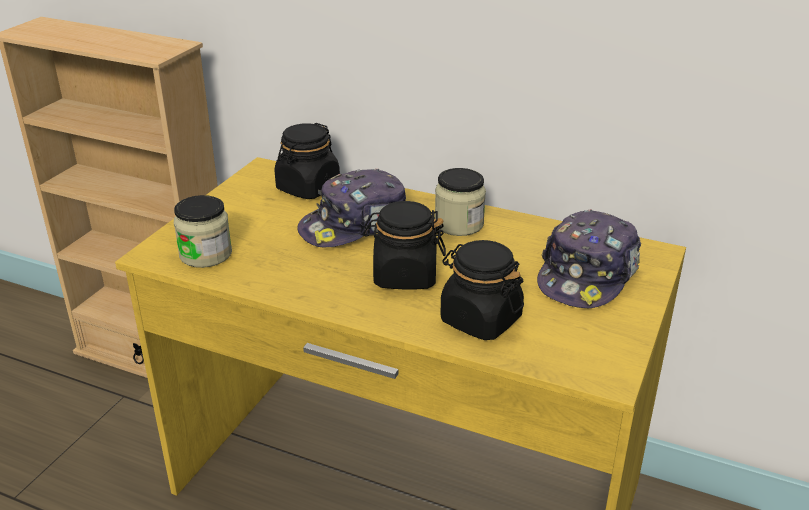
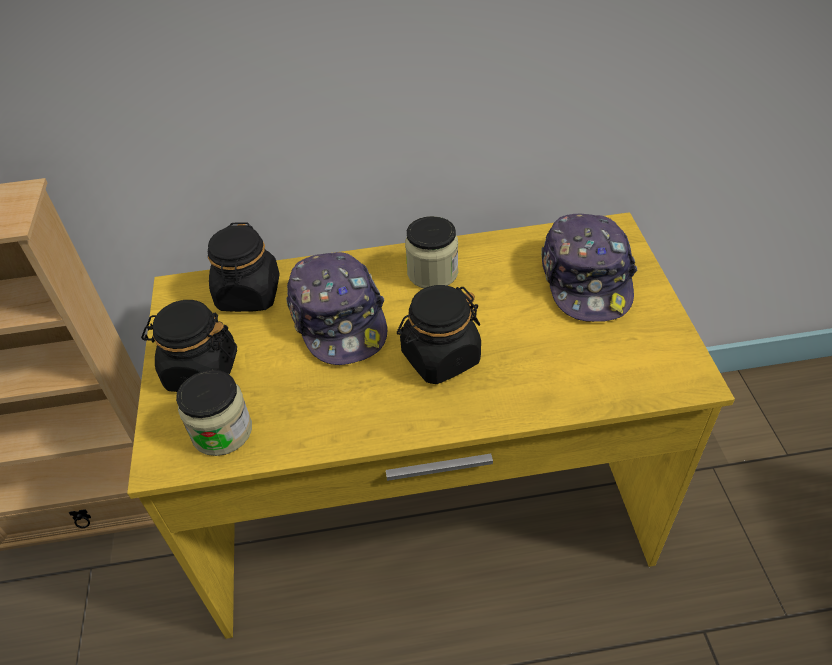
camera: 30 degrees left, 15 degrees up
(354, 225) = (339, 319): cap -> cap turned 45 degrees counterclockwise
(480, 320) = (548, 374): black jar -> black jar (201, 371)

